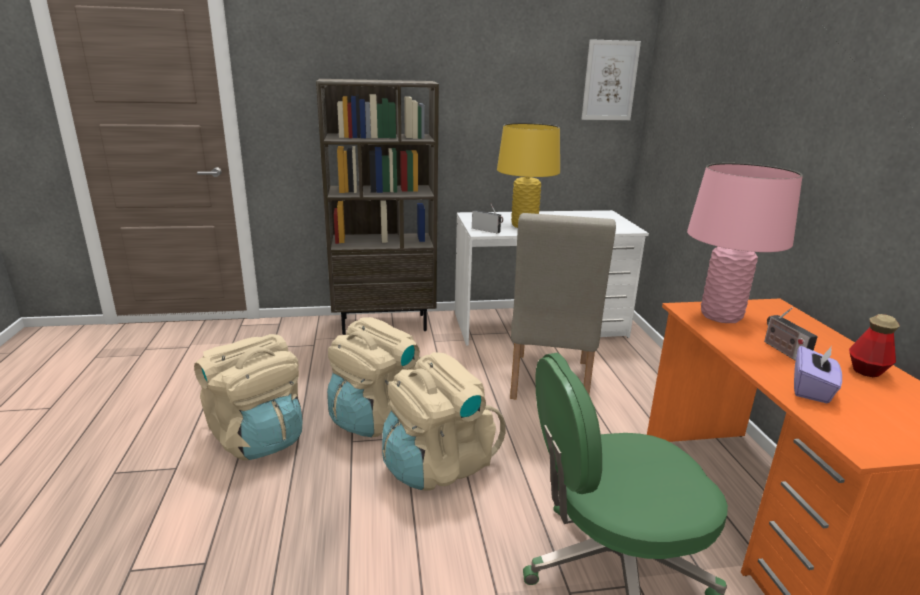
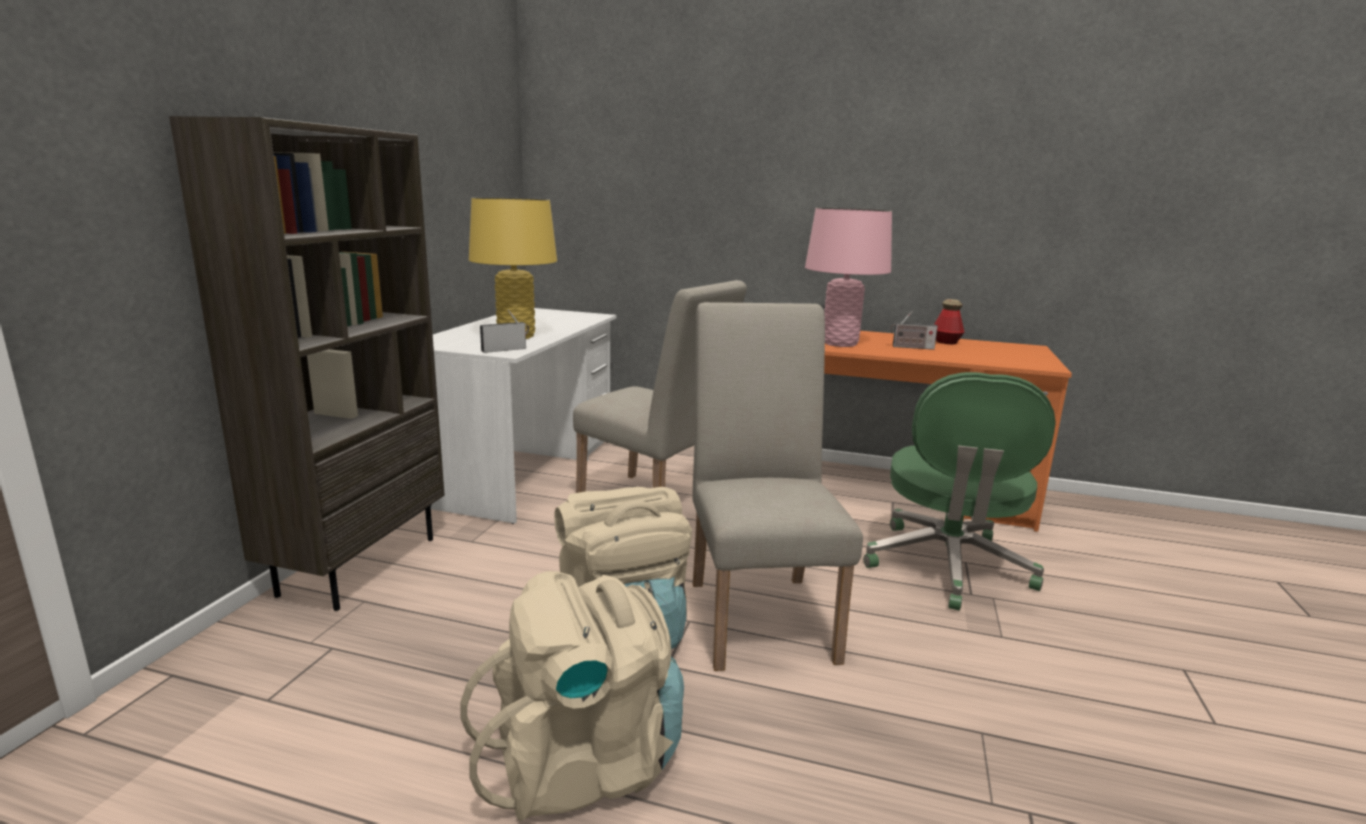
camera: 65 degrees left, 5 degrees down
(438, 465) = (760, 611): beige backpack -> beige chair
(610, 81) = (498, 144): picture -> none
(811, 389) = (972, 356): purple tissue box -> none

